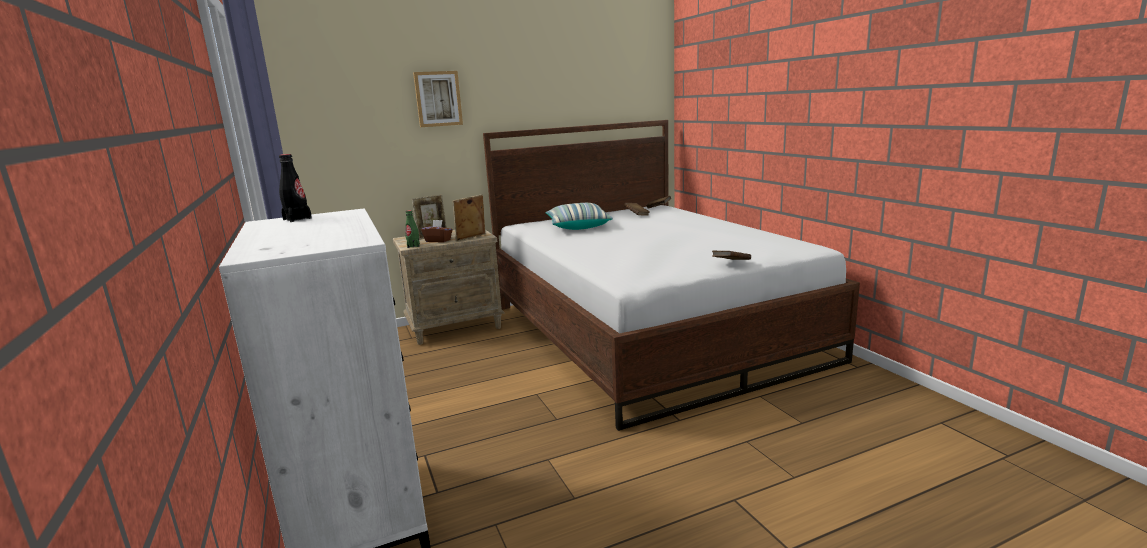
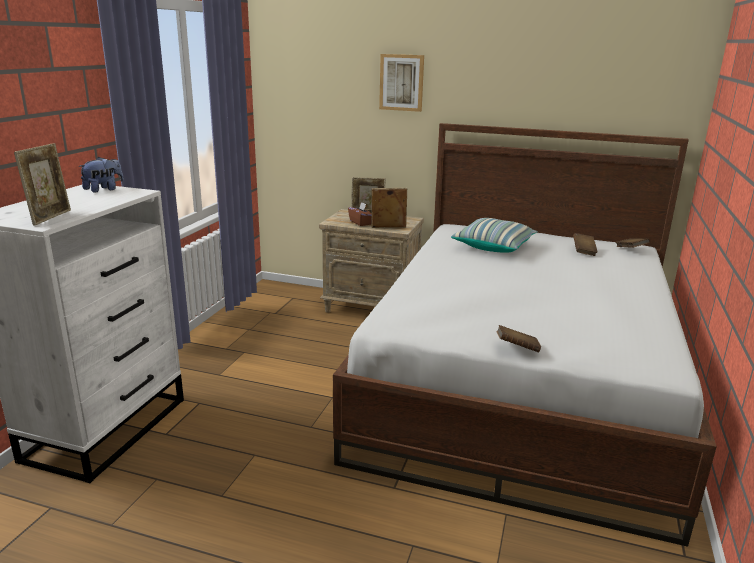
camera: 40 degrees right, 5 degrees up
(297, 219) = (104, 189): black bottle -> plush toy
(342, 238) = (50, 217): none -> picture frame
(413, 246) = (334, 222): green bottle -> none

